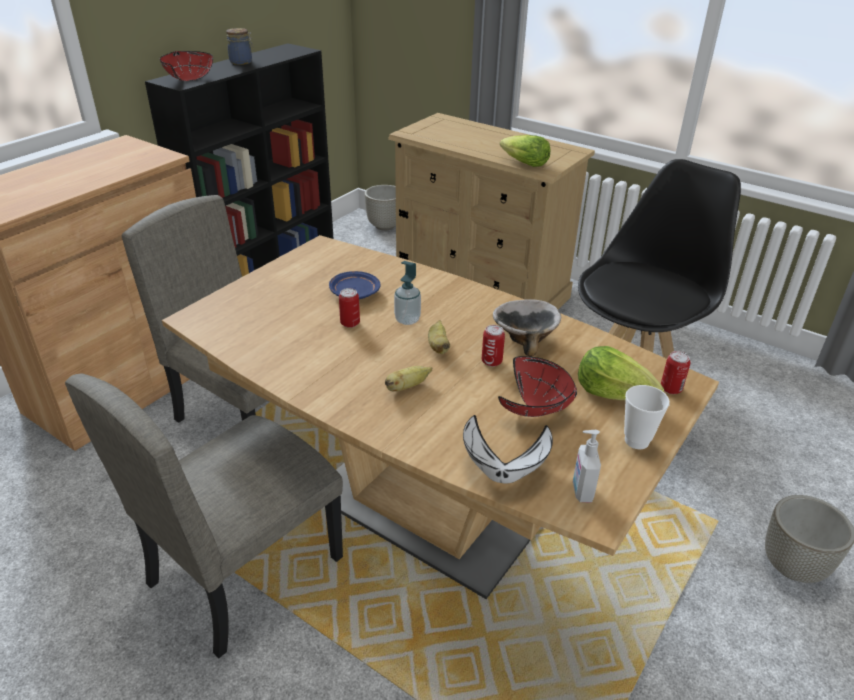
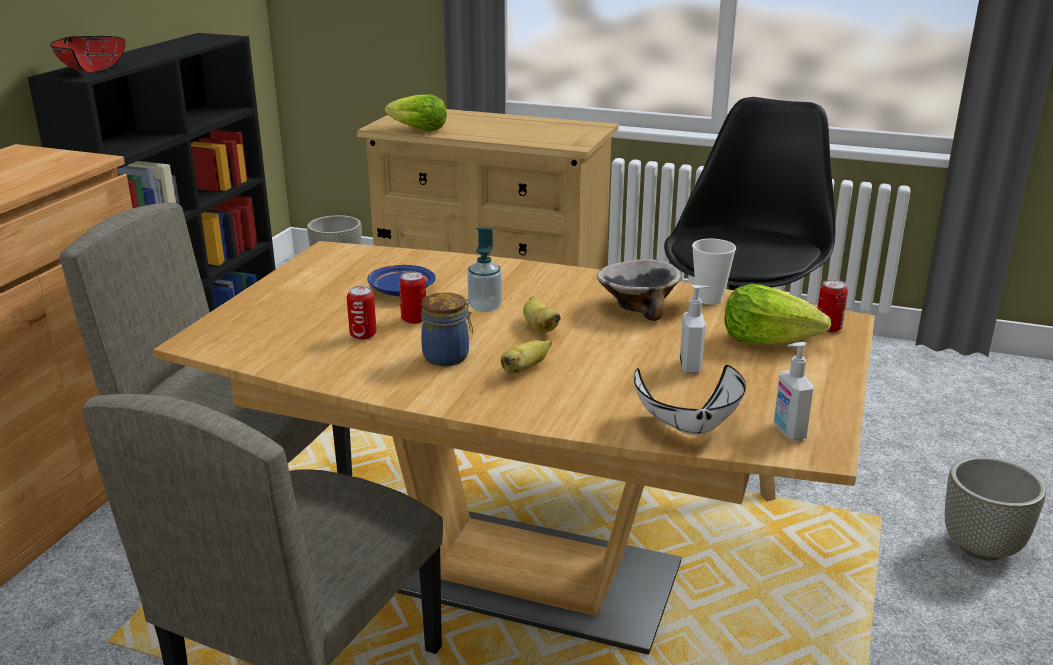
camera: 15 degrees left, 10 degrees down
(242, 62) = (151, 52): jar -> jar (448, 357)
(491, 361) = (612, 332): can -> can (363, 335)
(524, 163) = (544, 142): lettuce -> lettuce (417, 130)
(537, 408) = (691, 366): red bowl -> soap dispenser
(636, 441) = (820, 378): cup -> cup (709, 299)

